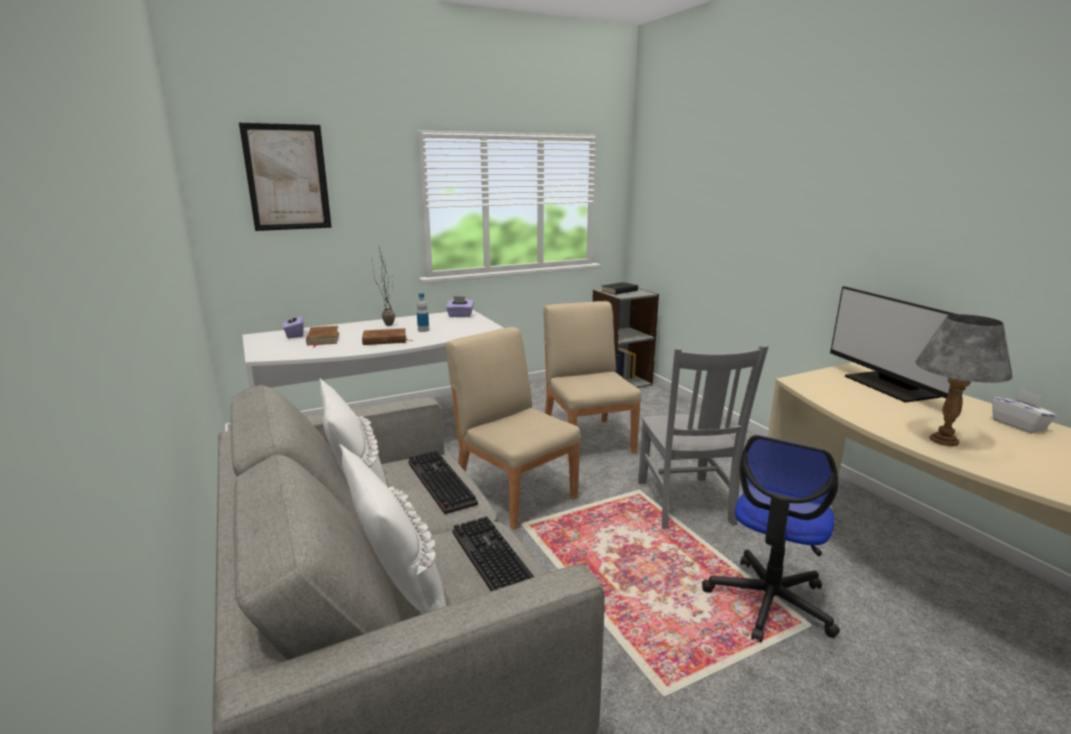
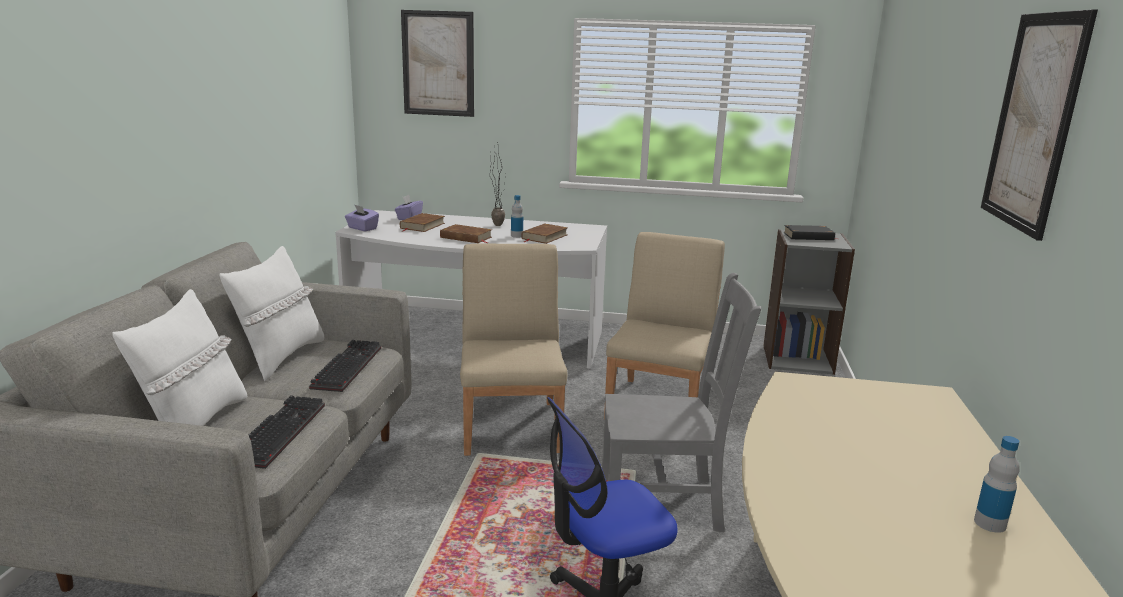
camera: 35 degrees right, 0 degrees up
(446, 326) = (544, 237): none -> brown book
(460, 315) = (580, 229): purple tissue box -> purple tissue box (362, 228)
(685, 504) = (664, 503): grey chair -> grey chair turned 120 degrees counterclockwise
(889, 386) = (913, 424): monitor -> none
(907, 183) = (1033, 122): none -> picture
(944, 440) = (816, 493): grey table lamp -> none
(1018, 425) = (990, 523): white tissue box -> bottle

